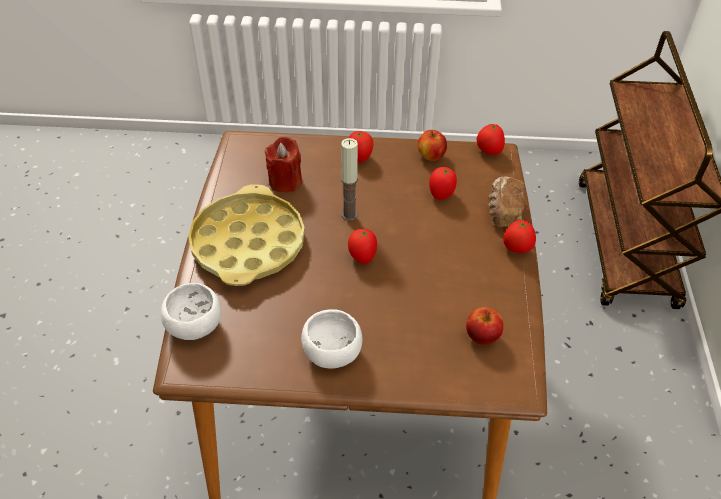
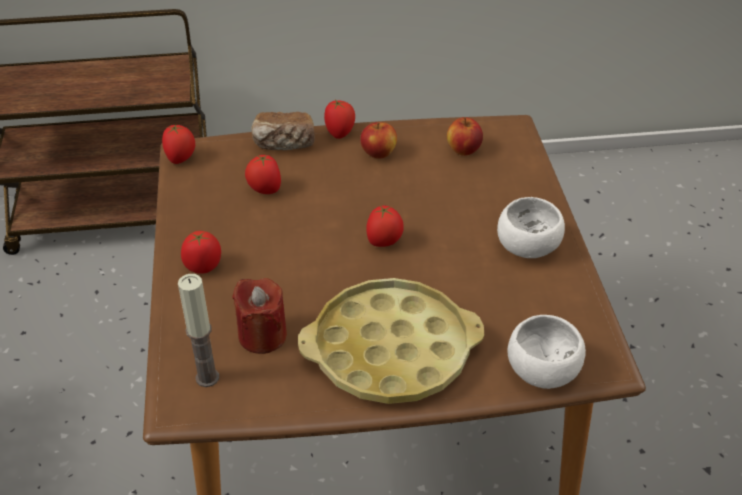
camera: 100 degrees left, 5 degrees down
(349, 215) = (316, 262): candle -> candle (207, 377)
(431, 156) = (194, 204): apple -> apple (378, 153)

